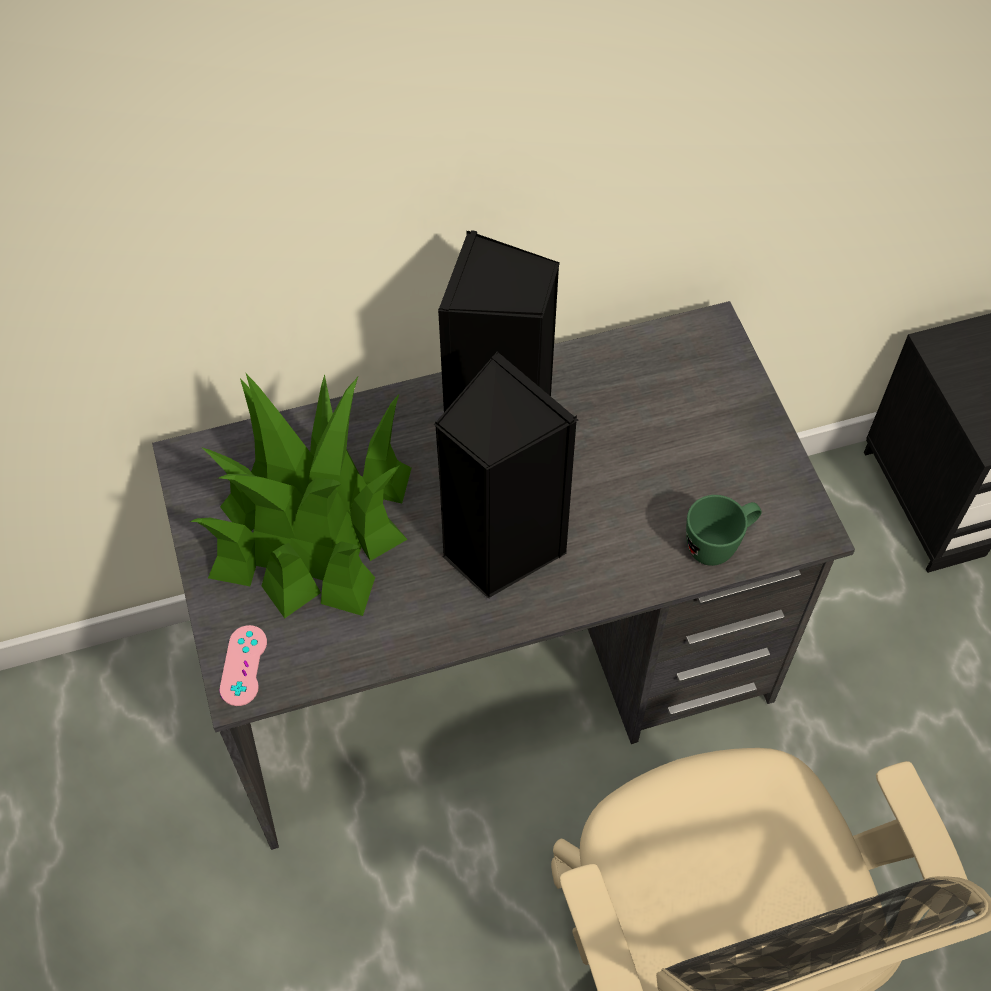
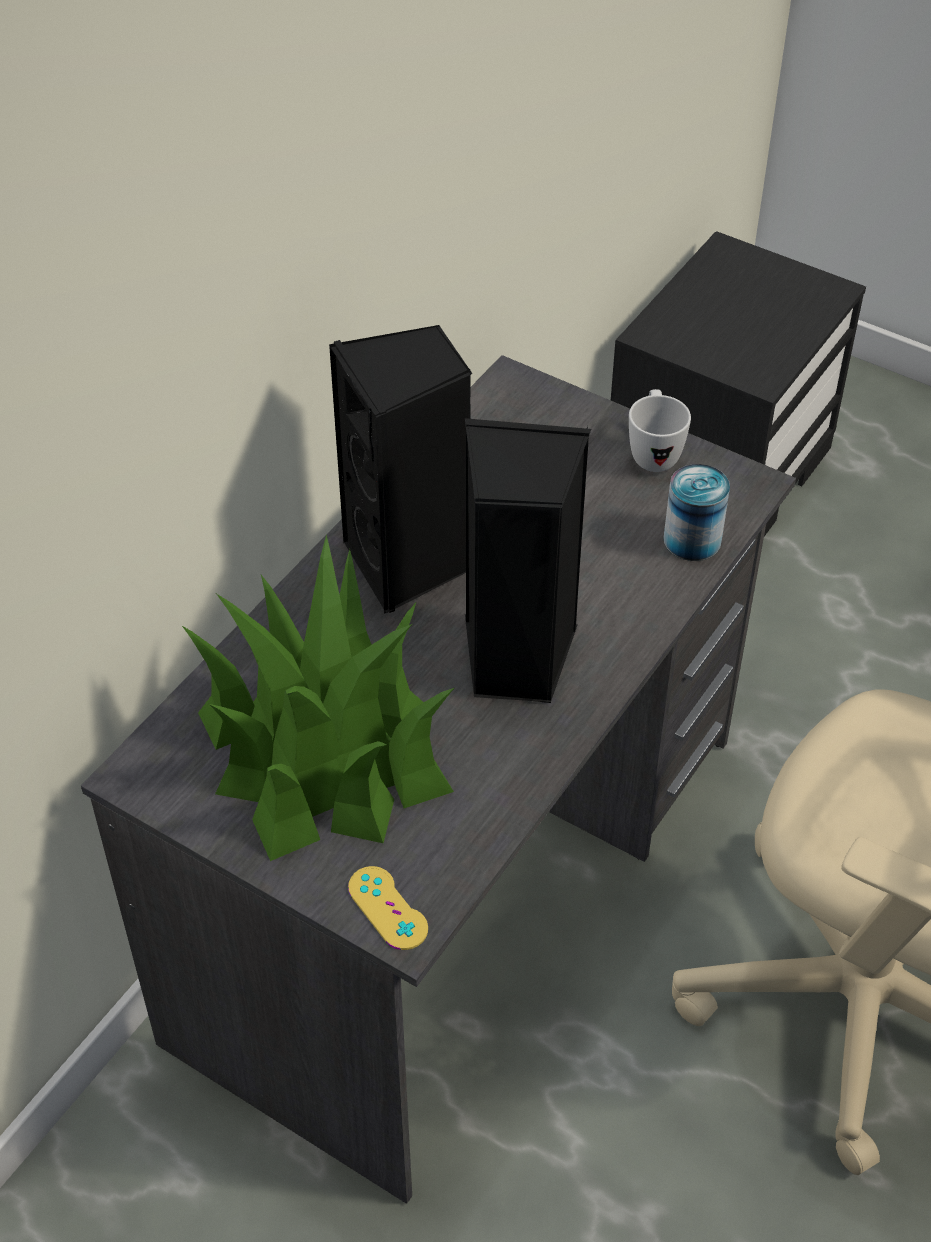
camera: 40 degrees left, 10 degrees down
(243, 665) = (387, 908): pink game controller -> yellow game controller
(719, 545) = (692, 540): green mug -> can
(763, 455) = (653, 452): none -> white mug

